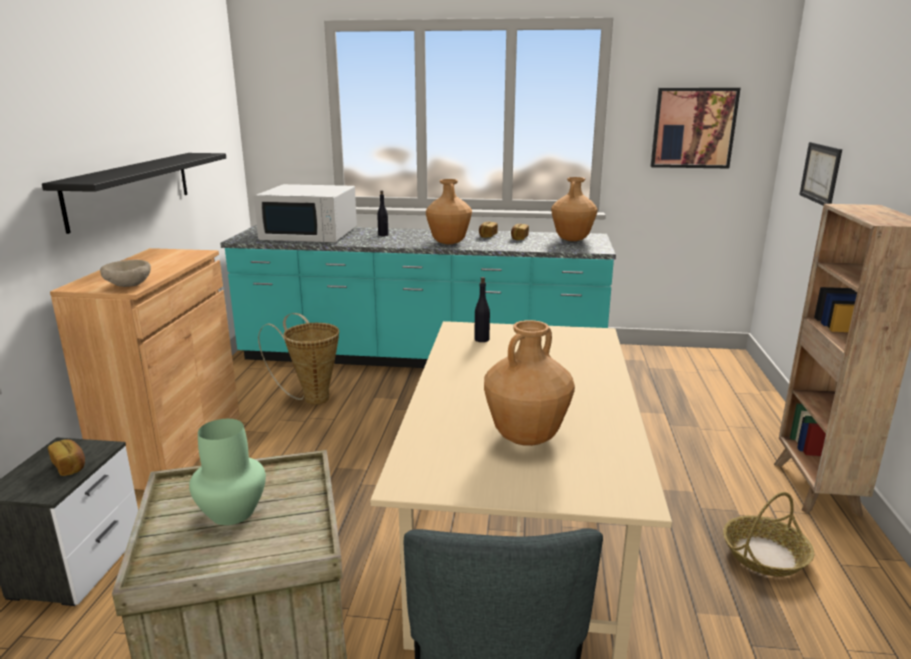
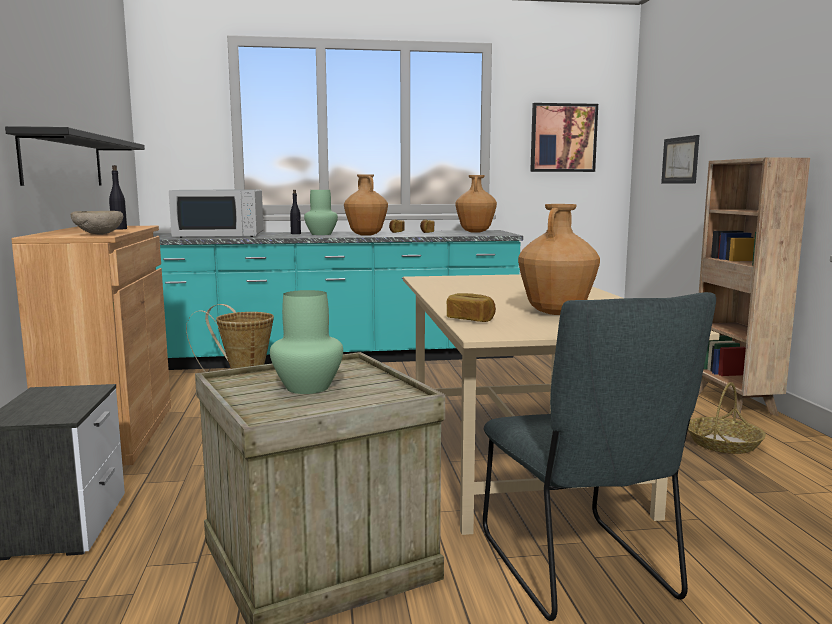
camera: 15 degrees left, 10 degrees down
(70, 466) = (69, 401): bread -> bread (470, 320)
(406, 238) = (321, 234): none -> green vase
(482, 339) = (452, 281): black bottle -> black bottle (119, 229)

